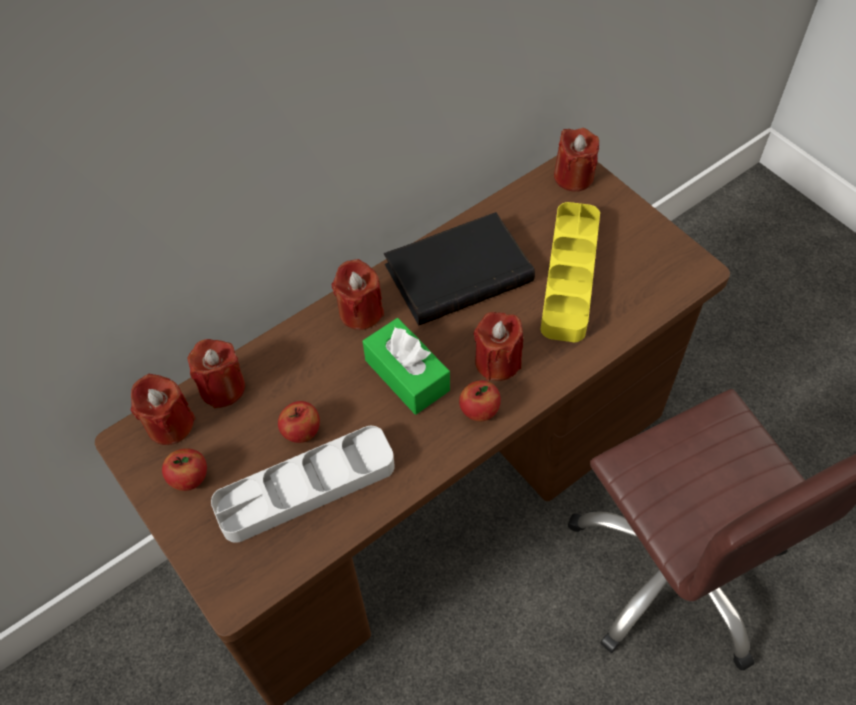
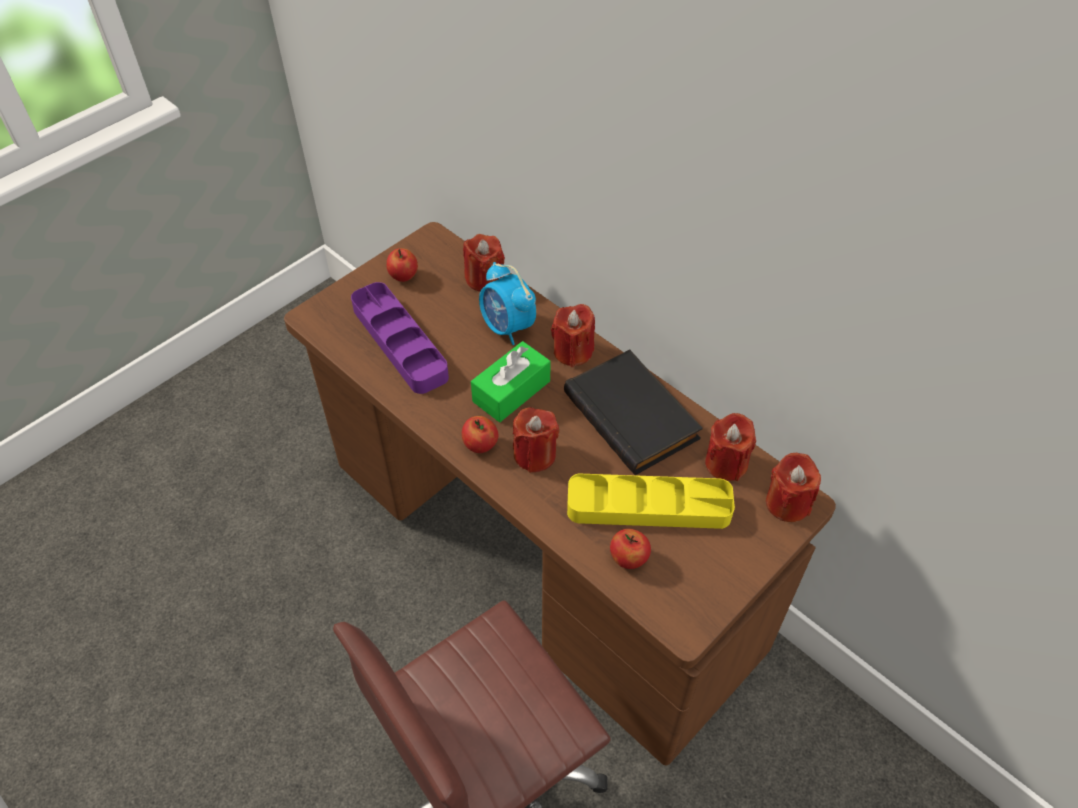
camera: 80 degrees right, 5 degrees down
(170, 424) = (448, 257): red candle -> red candle (726, 463)
(301, 432) = (448, 332): apple -> apple (628, 559)
(306, 488) = (399, 342): grey tray -> purple tray
(309, 370) = (507, 327): none -> alarm clock

